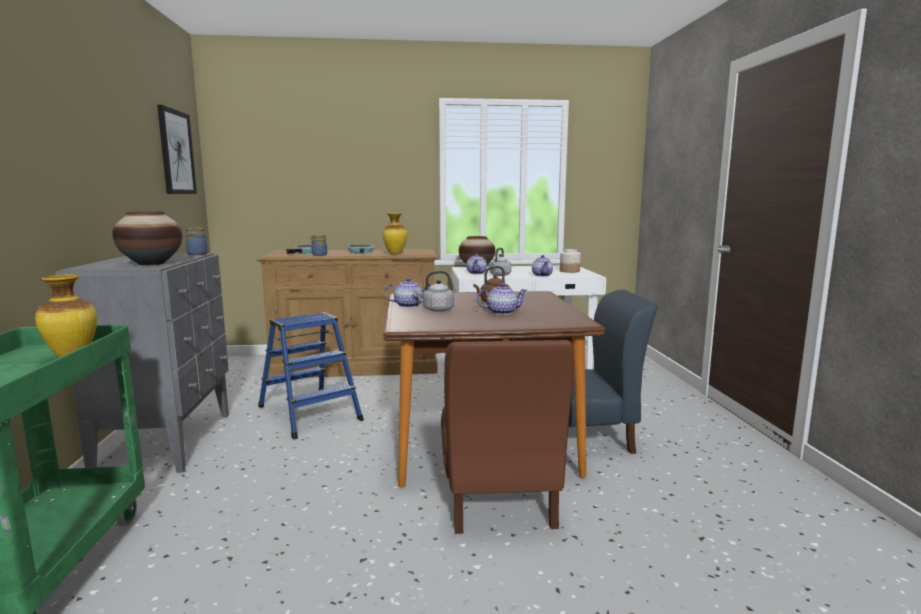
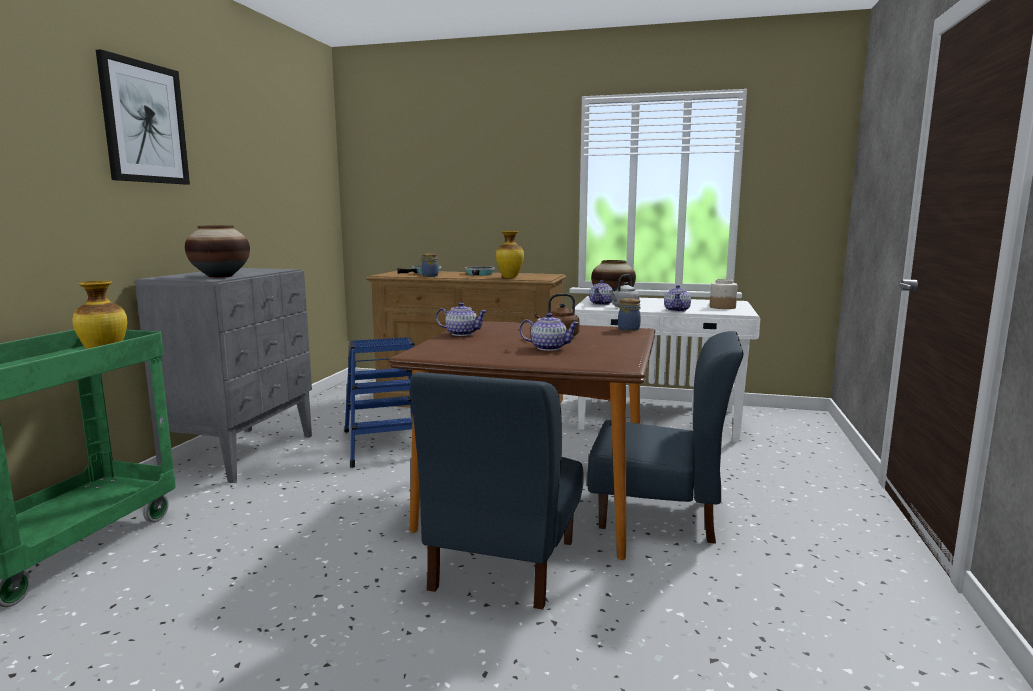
camera: 20 degrees right, 0 degrees up
(176, 152) = (301, 168): picture -> picture (144, 123)
(198, 254) = (283, 269): jar -> jar (629, 329)
(436, 310) = (482, 340): grey kettle -> none
(499, 499) = (502, 565): brown chair -> blue chair

